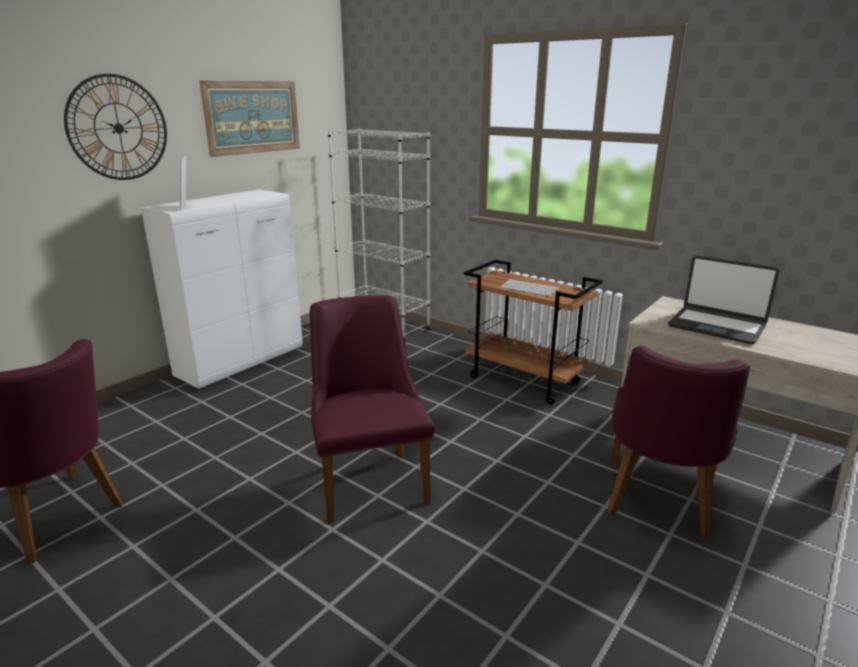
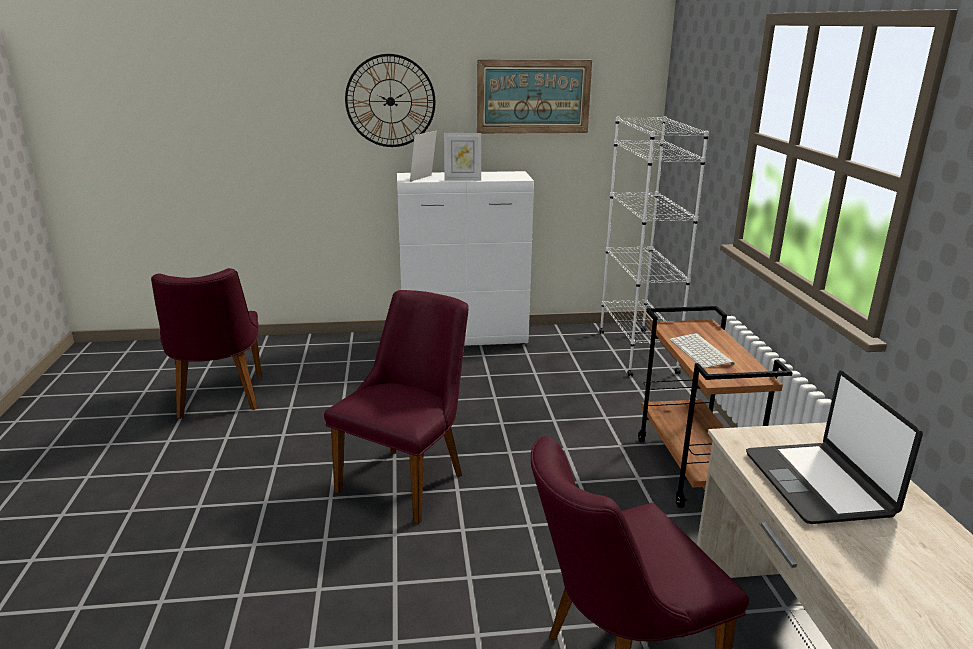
camera: 45 degrees right, 0 degrees up
(226, 202) = (462, 179): none -> picture frame

